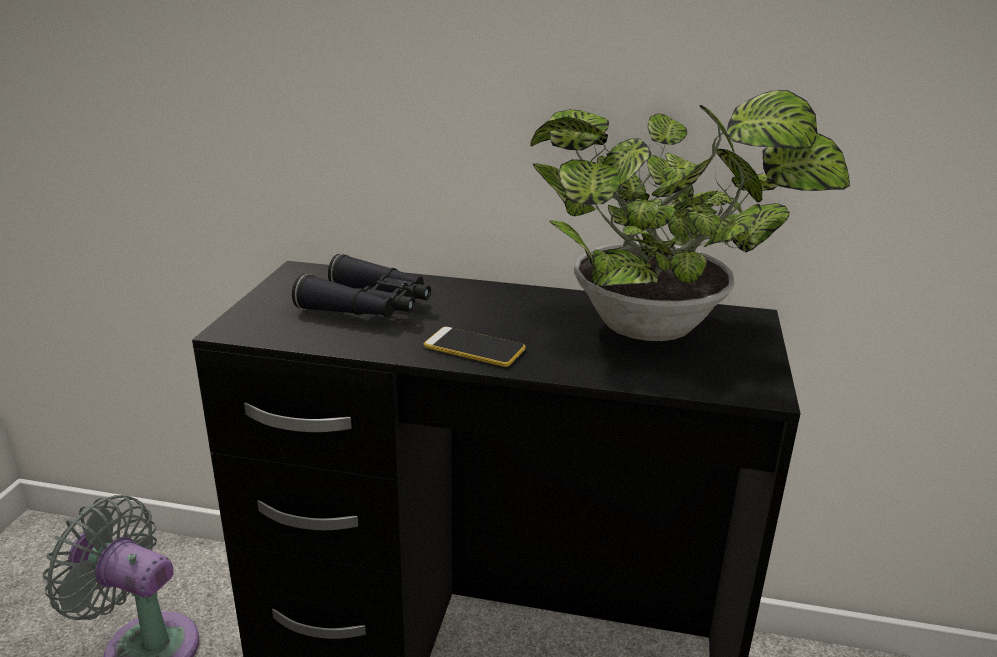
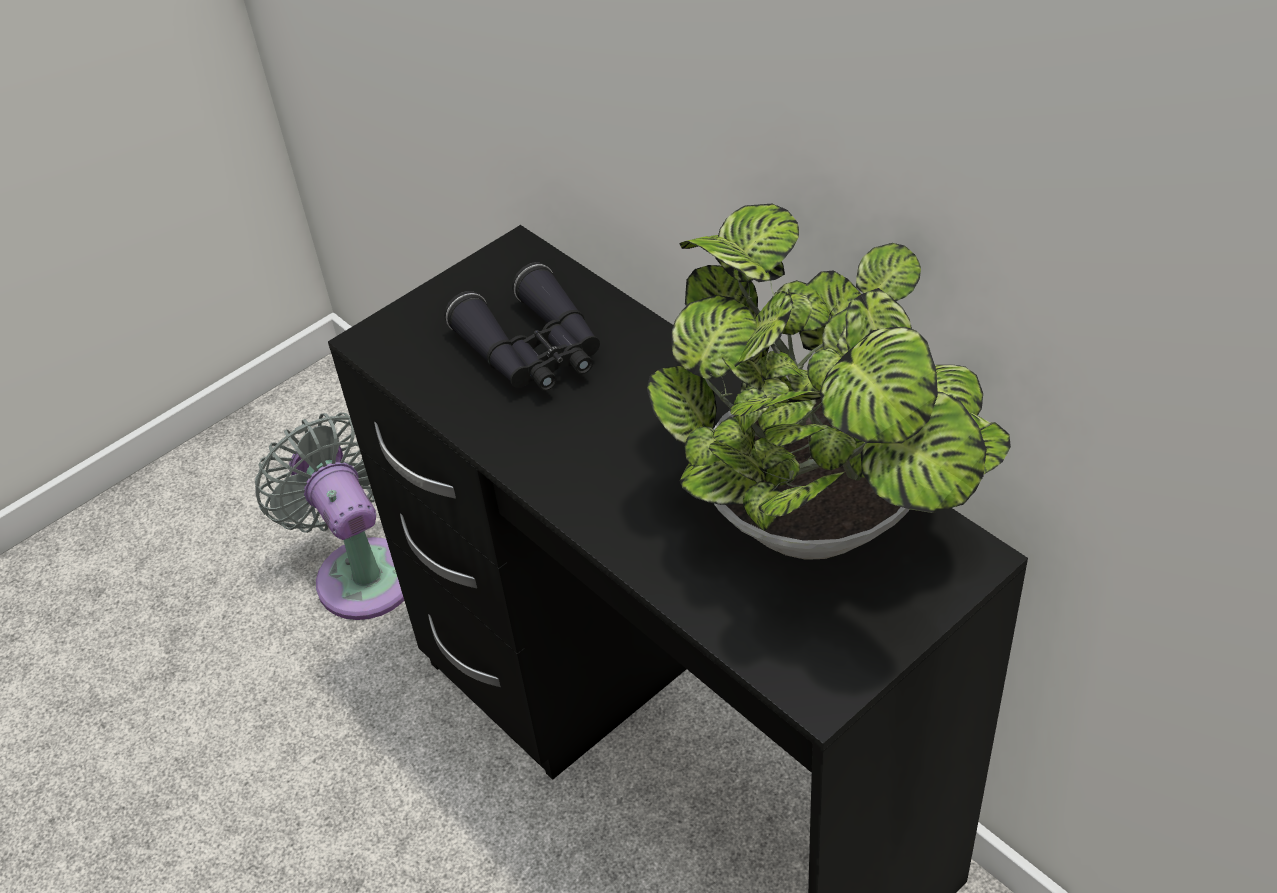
camera: 40 degrees right, 20 degrees up
(474, 348) = (577, 472): phone -> none

